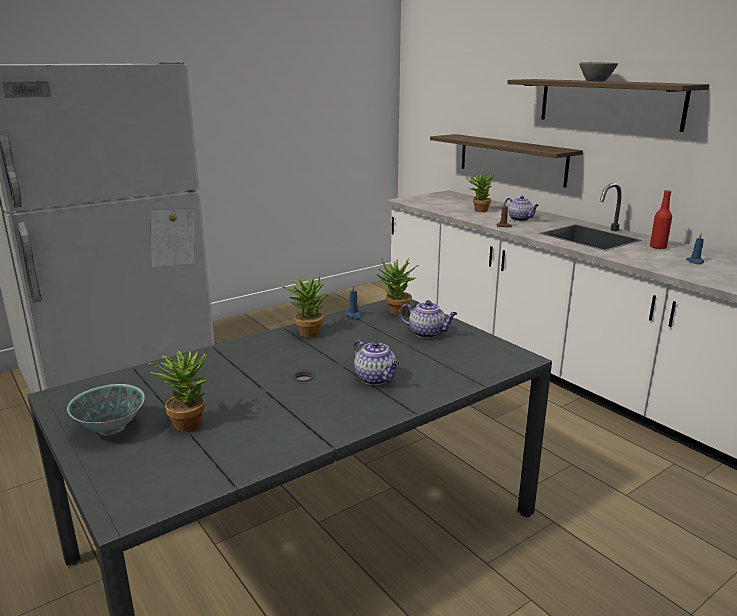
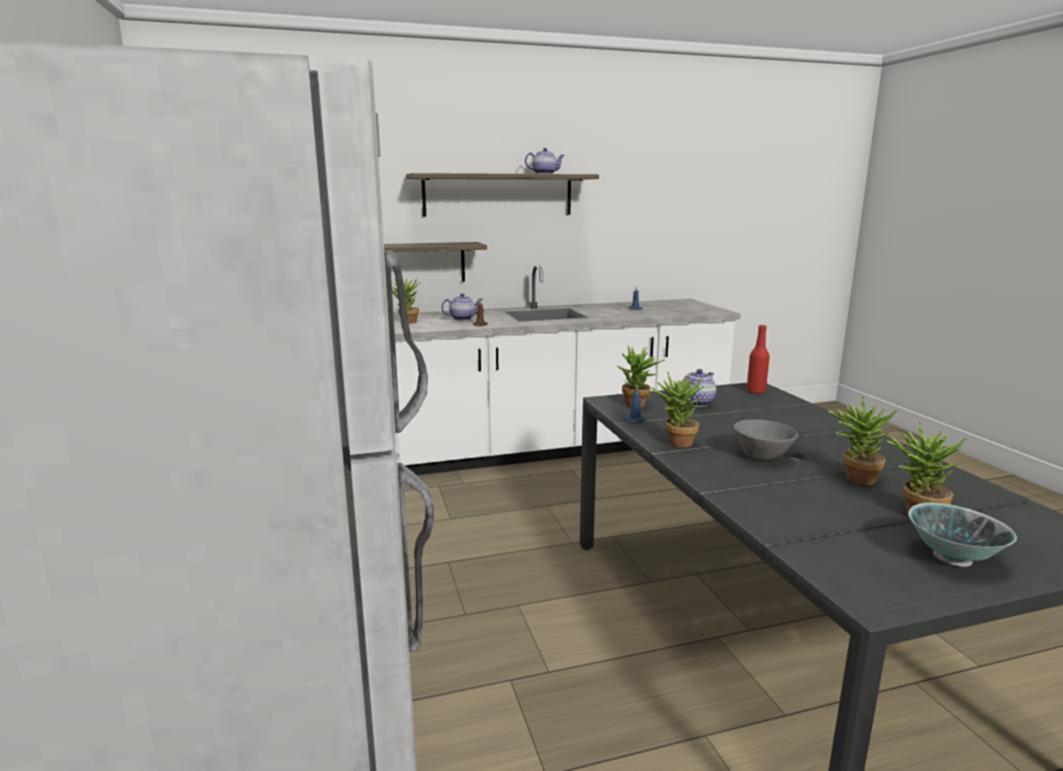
camera: 70 degrees left, 5 degrees down
(261, 399) = (854, 478): none -> potted plant
(376, 379) = (800, 431): teapot -> teapot (545, 174)
(595, 81) = (504, 173): grey bowl -> grey bowl (763, 456)
(658, 247) = (593, 308): red bottle -> red bottle (756, 391)

